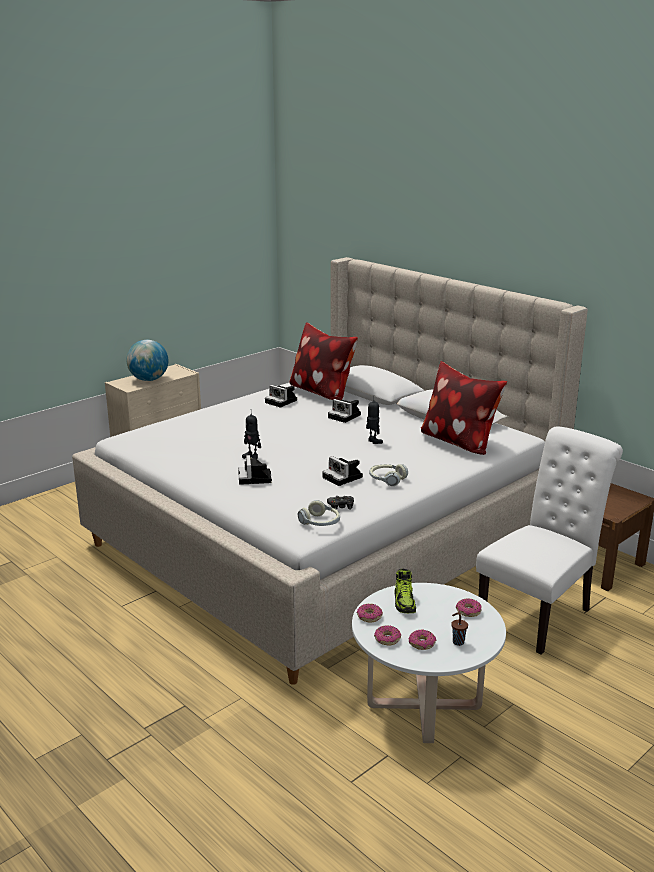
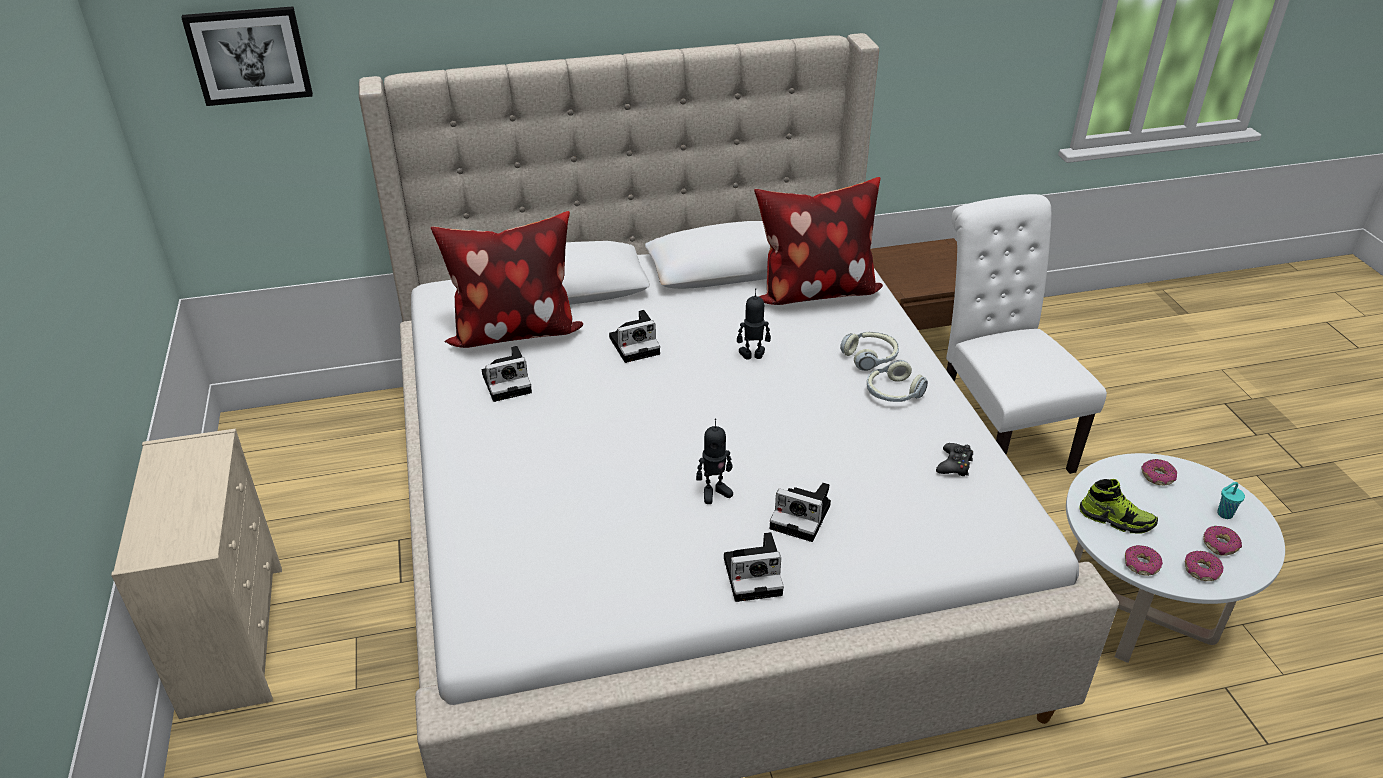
camera: 60 degrees left, 15 degrees up
(149, 380) = (186, 505): globe -> none
(318, 236) = (249, 55): none -> picture
(320, 523) = (998, 503): headphones -> headphones (870, 357)
(344, 477) = (861, 428): camera -> camera (755, 575)
(457, 642) = (1223, 514): brown cup -> turquoise cup

